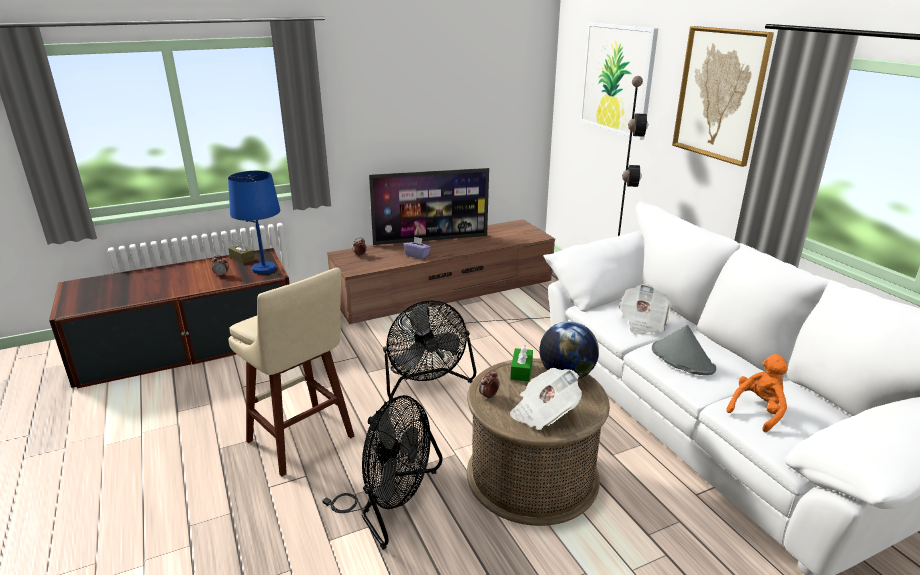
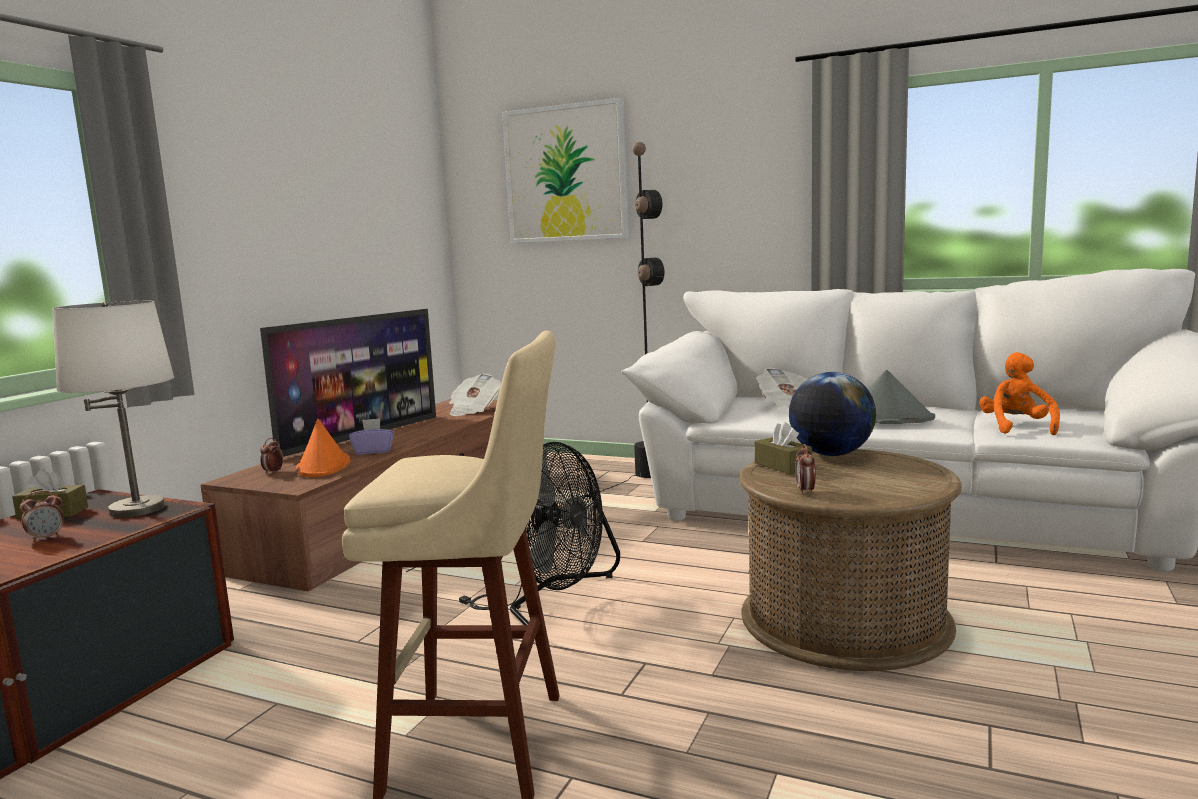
camera: 40 degrees left, 15 degrees down
(264, 269) = (137, 509): blue table lamp -> white table lamp
(382, 259) = (323, 466): none -> orange hat
(389, 503) = (751, 734): black fan -> none
(521, 371) = (782, 466): green tissue box -> brown tissue box
(544, 413) = (888, 481): newspaper -> newspaper (474, 410)
(720, 94) = (736, 154): picture -> none

